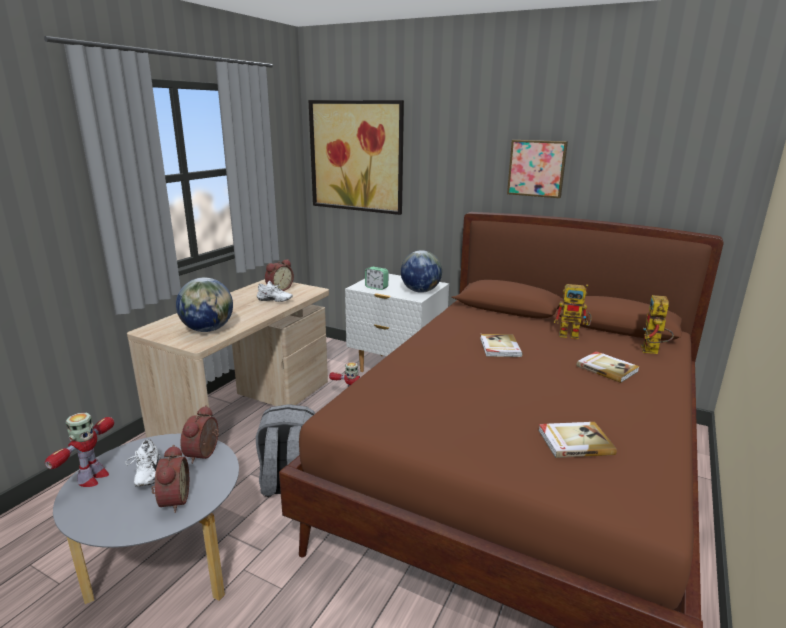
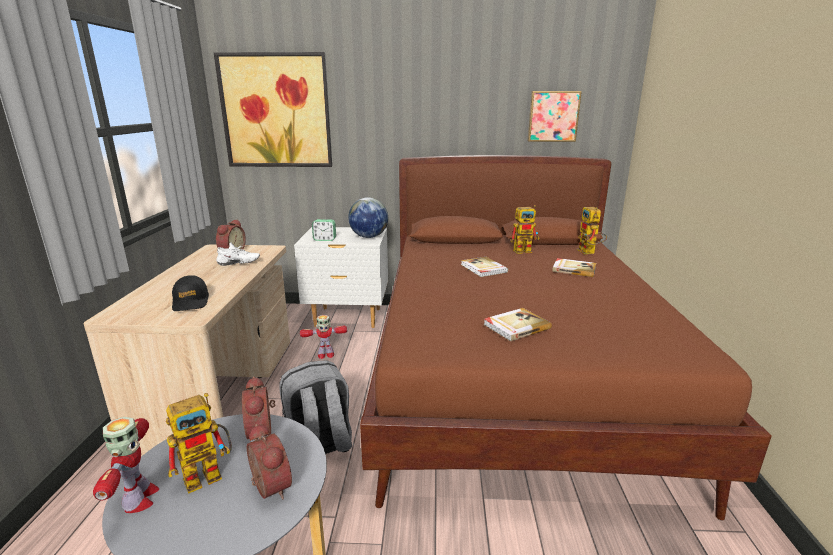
camera: 25 degrees left, 0 degrees up
(146, 475) = (210, 473): white shoe -> toy robot
(208, 329) = (191, 301): globe -> black cap
(537, 168) = (460, 113): picture -> picture (553, 116)
(574, 441) = (610, 323): book -> book (516, 326)

